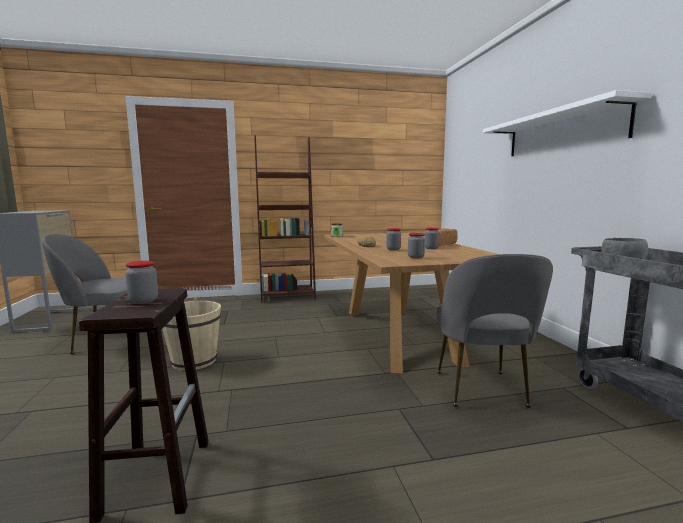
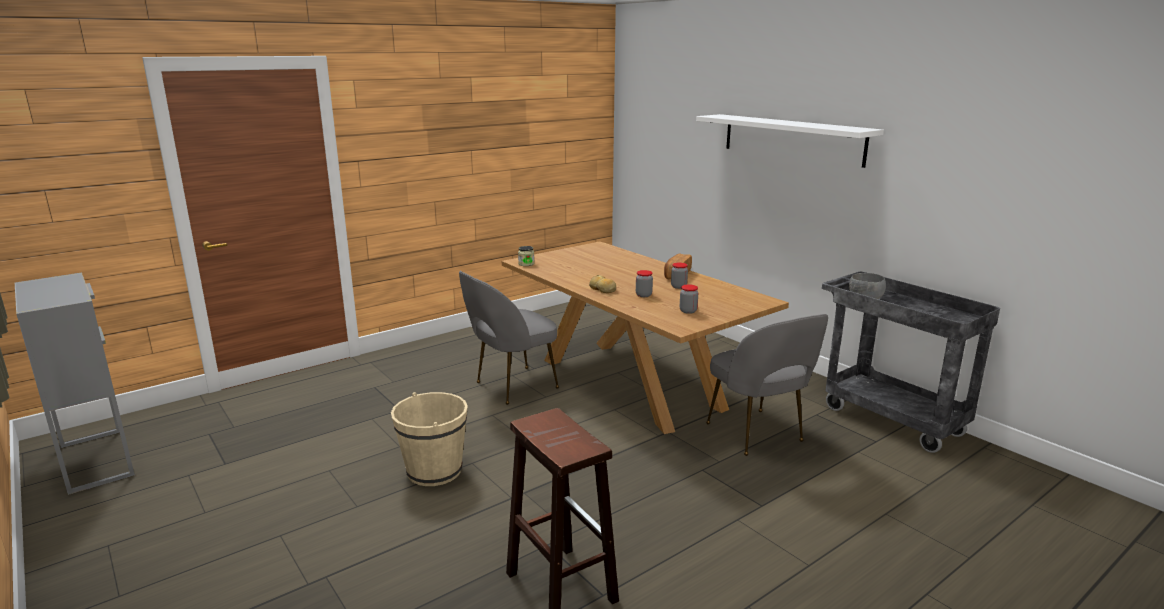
camera: 25 degrees left, 10 degrees up
(105, 342) = (266, 474): grey chair -> grey chair (511, 387)
(143, 301) = (559, 433): jar -> none
(287, 297) = (433, 347): brown bookcase -> none

